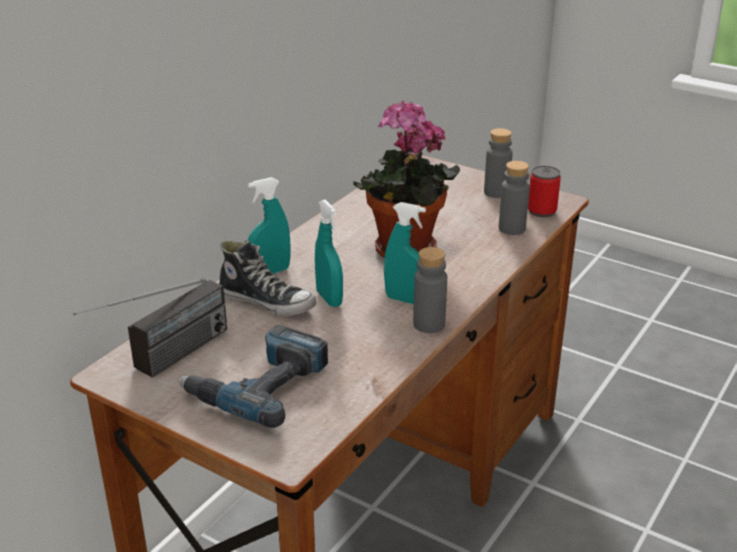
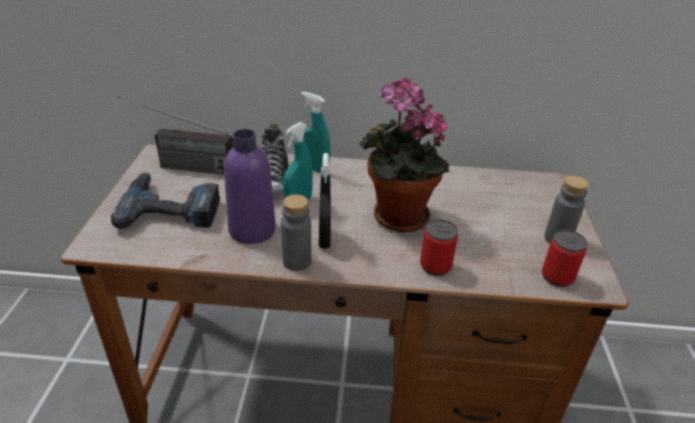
camera: 60 degrees right, 5 degrees up
(354, 338) = (252, 230): none -> purple bottle
(405, 300) = (324, 239): turquoise spray bottle -> black spray bottle
(490, 257) = (435, 266): none -> can
(512, 228) = (500, 266): grey bottle -> none

